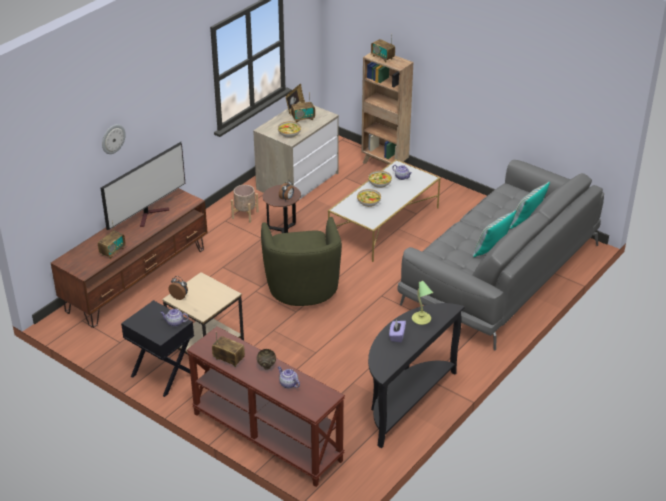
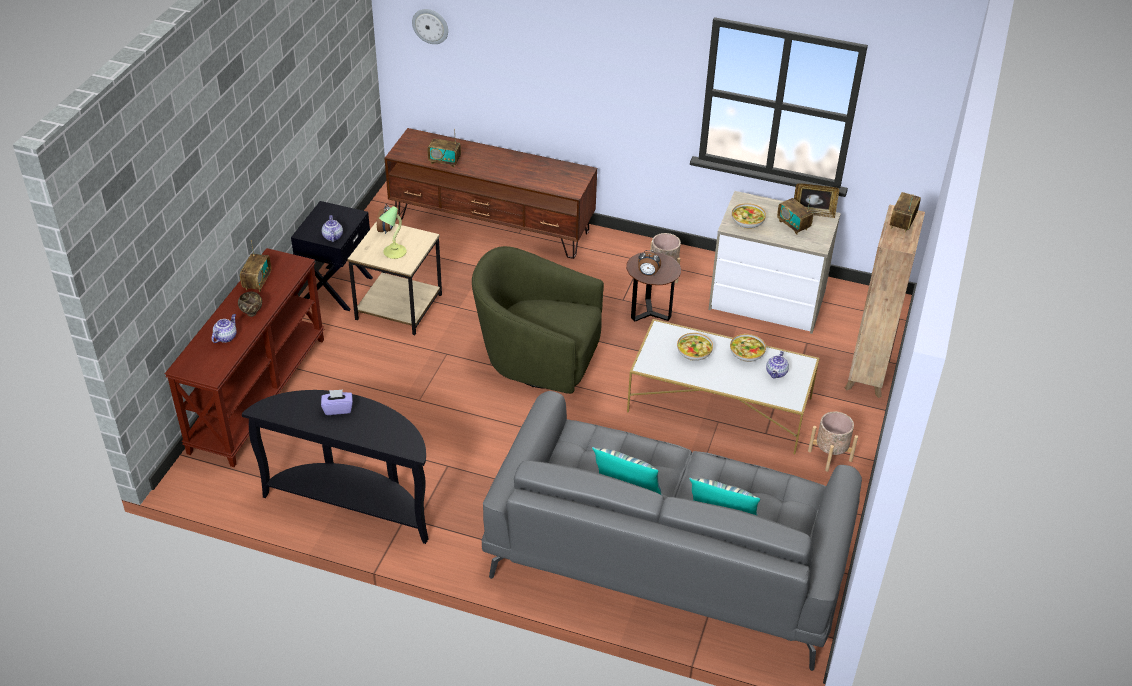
camera: 70 degrees right, 5 degrees up
(112, 138) = (522, 54): wall clock -> wall clock (430, 26)
(151, 214) = (528, 168): television -> none
(302, 289) = (537, 359): green armchair -> green armchair turned 45 degrees clockwise
(421, 319) = (380, 425): table lamp -> table lamp (394, 252)
(444, 196) = (830, 455): none -> beige planter

